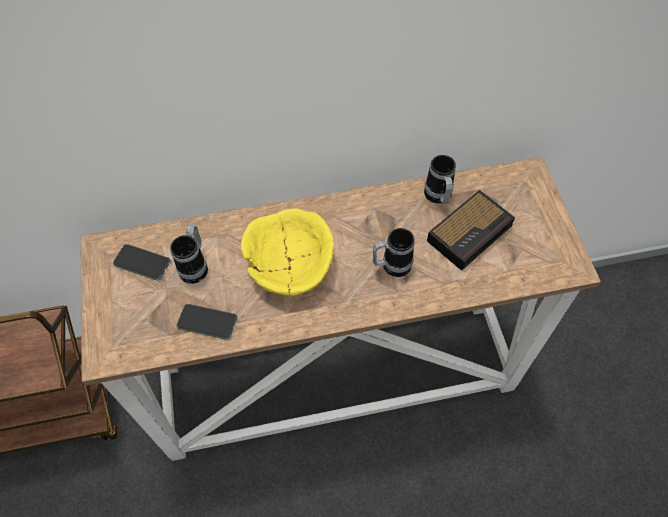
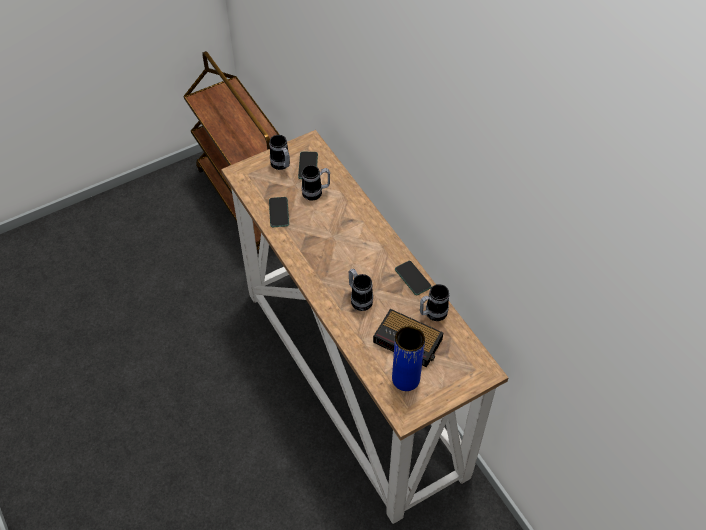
camera: 70 degrees right, 5 degrees down
(123, 295) = (282, 166): none -> mug
(290, 263) = (338, 241): yellow bowl -> none
(380, 201) = (412, 278): none -> phone
(523, 251) = (406, 379): none -> blue vase

